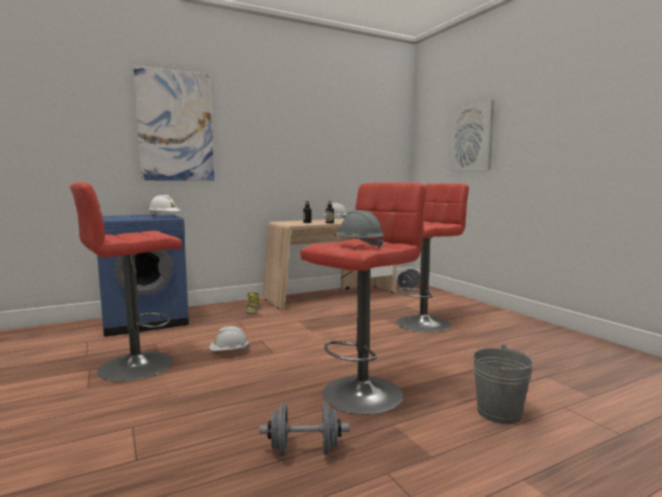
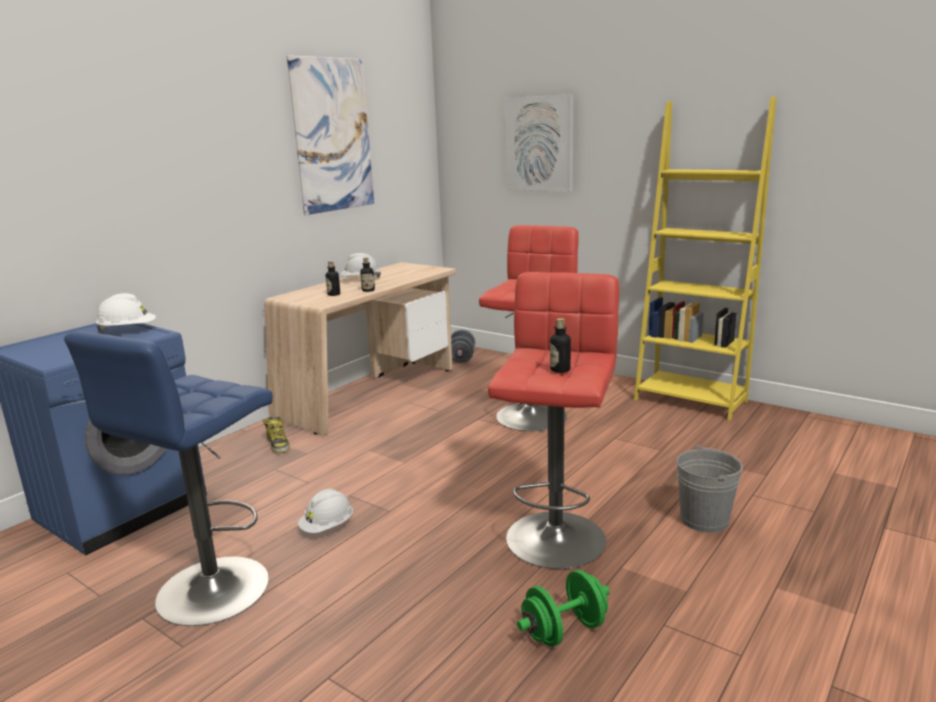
camera: 25 degrees left, 10 degrees up
(135, 366) = (211, 590): red stool -> blue stool
(175, 126) = (99, 161): picture -> picture (333, 135)
(304, 450) = (564, 630): grey dumbbell -> green dumbbell
(358, 246) = (560, 369): grey hard hat -> bottle
(564, 336) = (690, 400): none -> yellow bookcase

